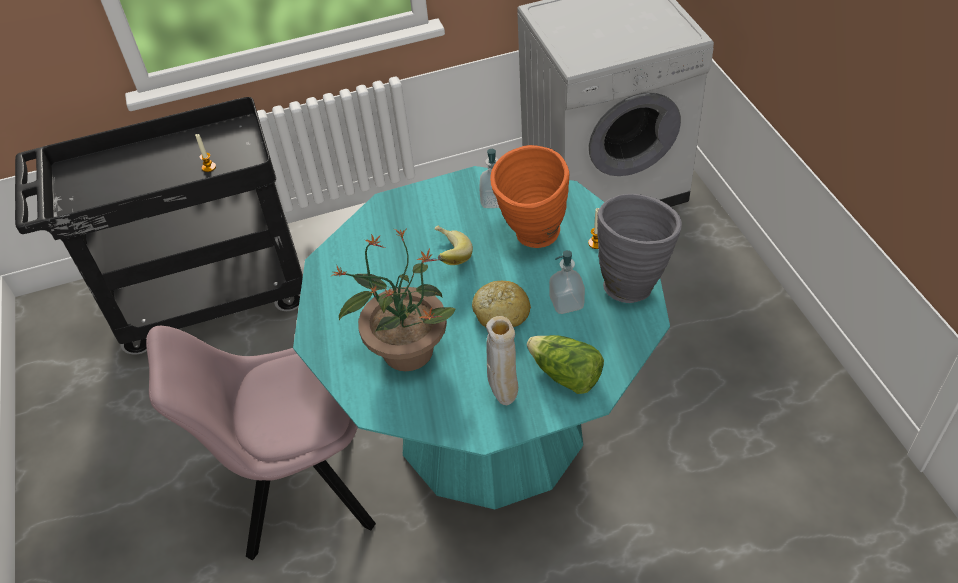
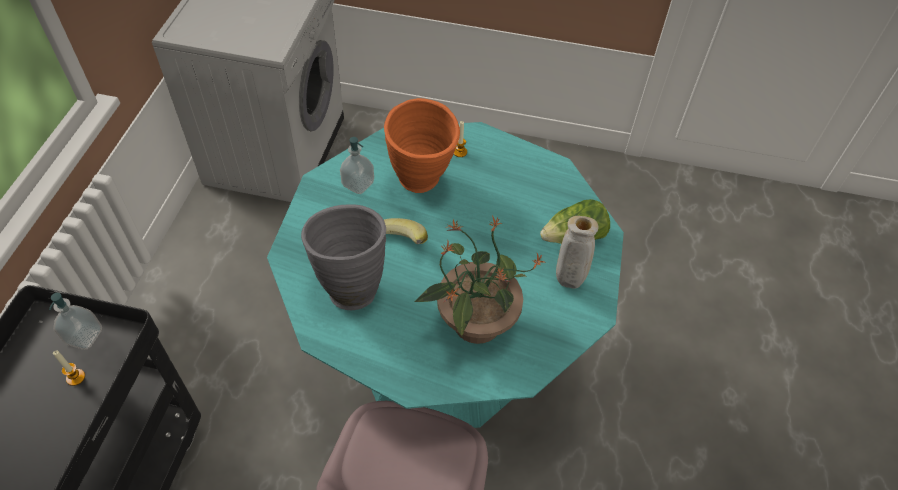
camera: 65 degrees left, 5 degrees up
(501, 313) = (484, 242): bread -> none
(566, 303) = (505, 200): soap dispenser -> soap dispenser (84, 336)
(633, 282) = (515, 154): grey vase -> grey vase (350, 285)

